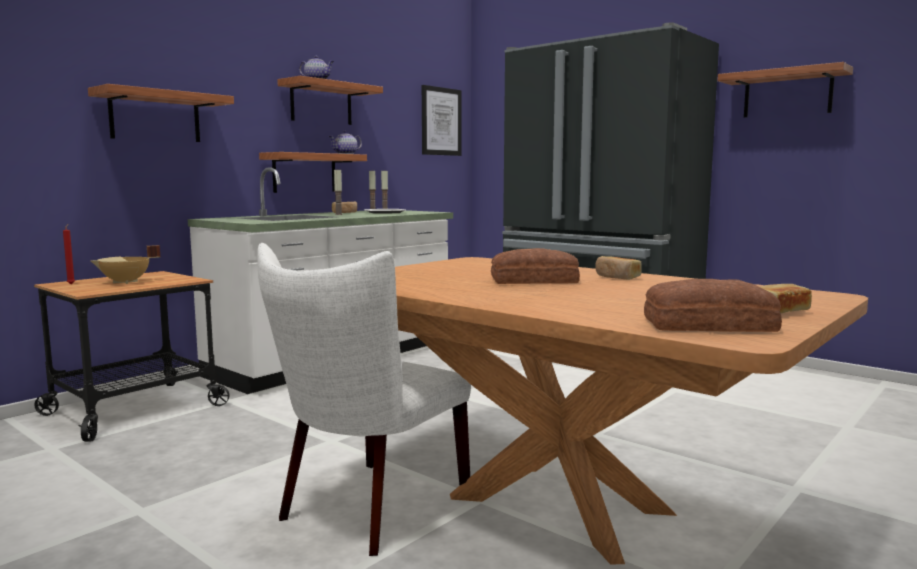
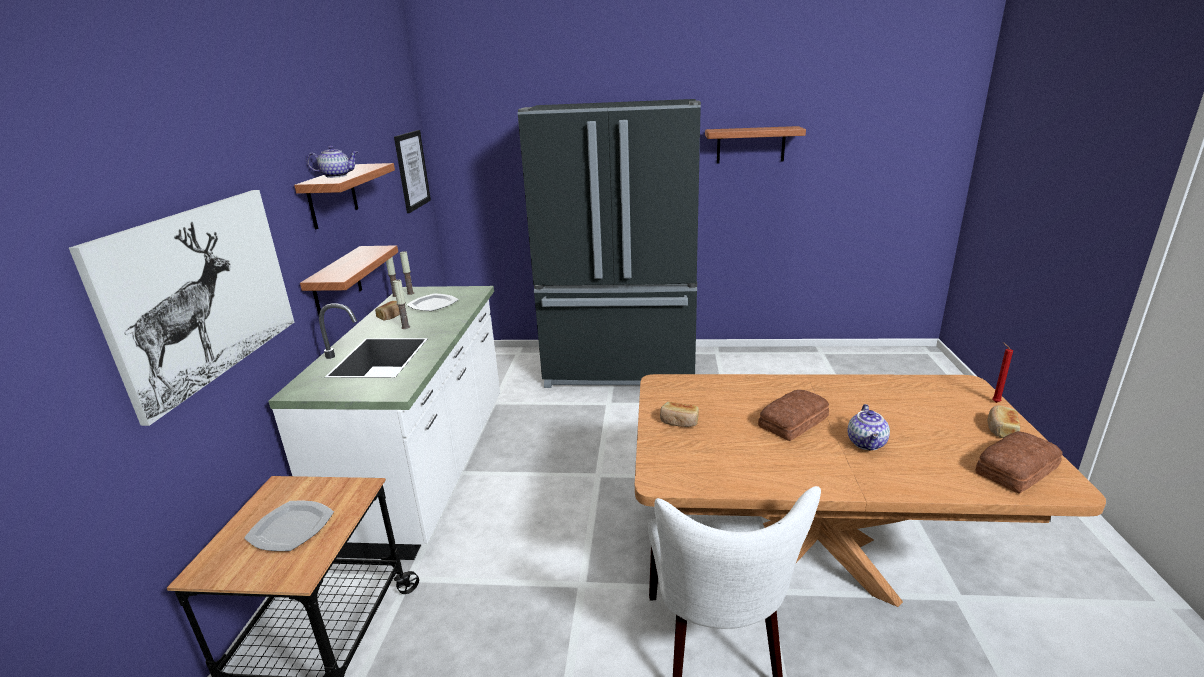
camera: 35 degrees left, 15 degrees up
(71, 284) = (225, 563): red candle -> red candle (994, 402)
(126, 282) = (292, 527): beige cooking pot -> plate
(155, 117) = (203, 293): shelf -> picture
(345, 154) = (374, 250): teapot -> teapot (867, 443)
(617, 277) = (821, 392): bread -> bread (679, 422)

